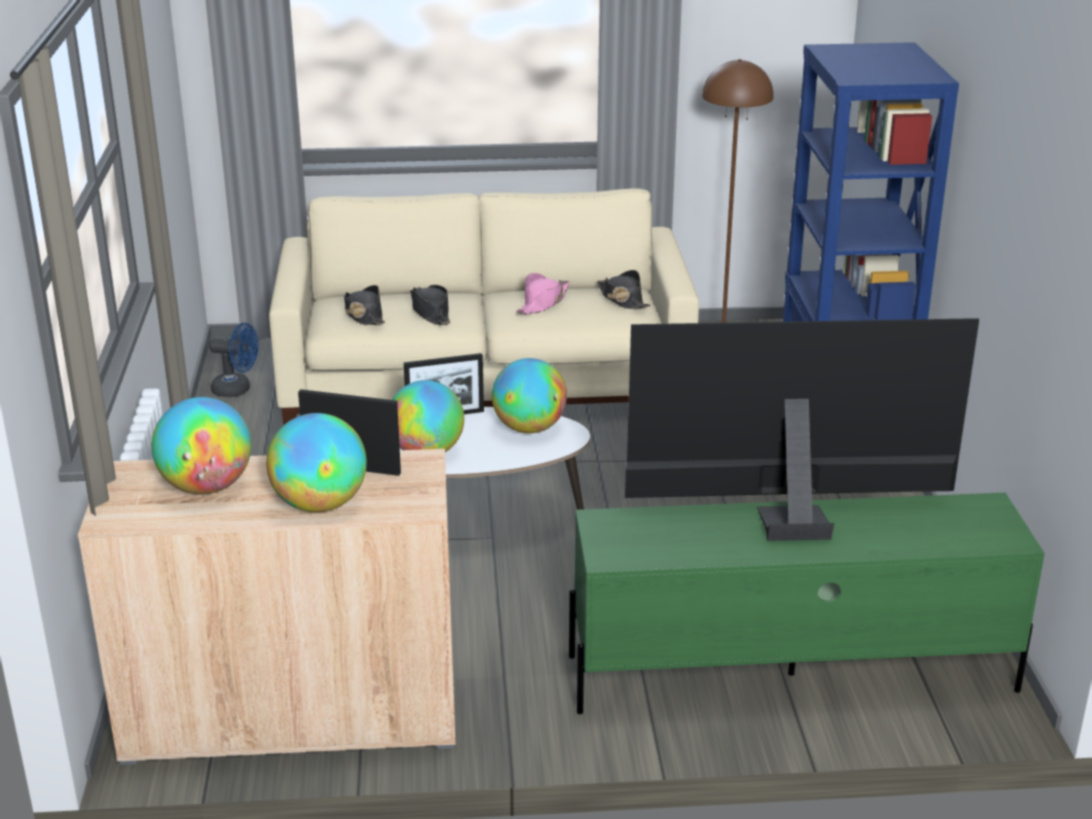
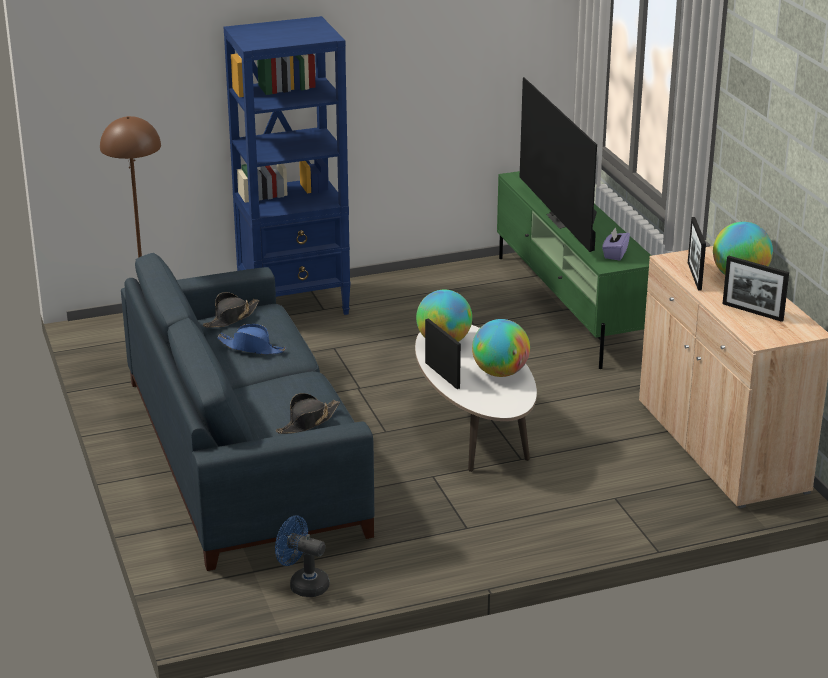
camera: 105 degrees left, 0 degrees up
(206, 487) = (752, 312): globe -> picture frame
(237, 390) = (303, 584): blue fan -> blue fan turned 60 degrees counterclockwise
(430, 312) = (289, 393): black hat -> none
(486, 384) = (245, 454): beige sofa -> blue sofa
(543, 303) = (252, 348): pink hat -> blue hat
(640, 537) = (615, 254): none -> purple tissue box

